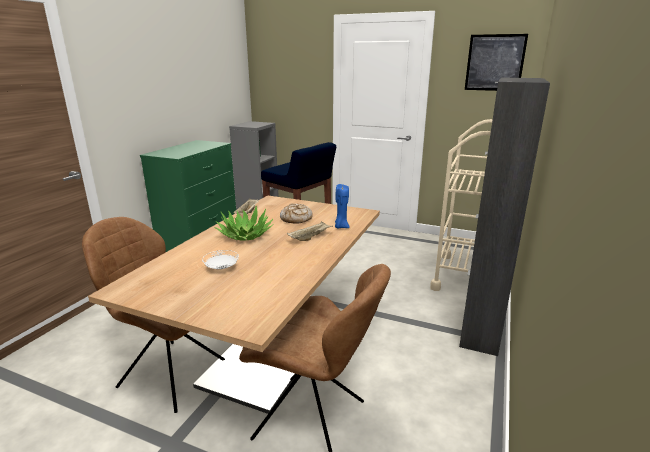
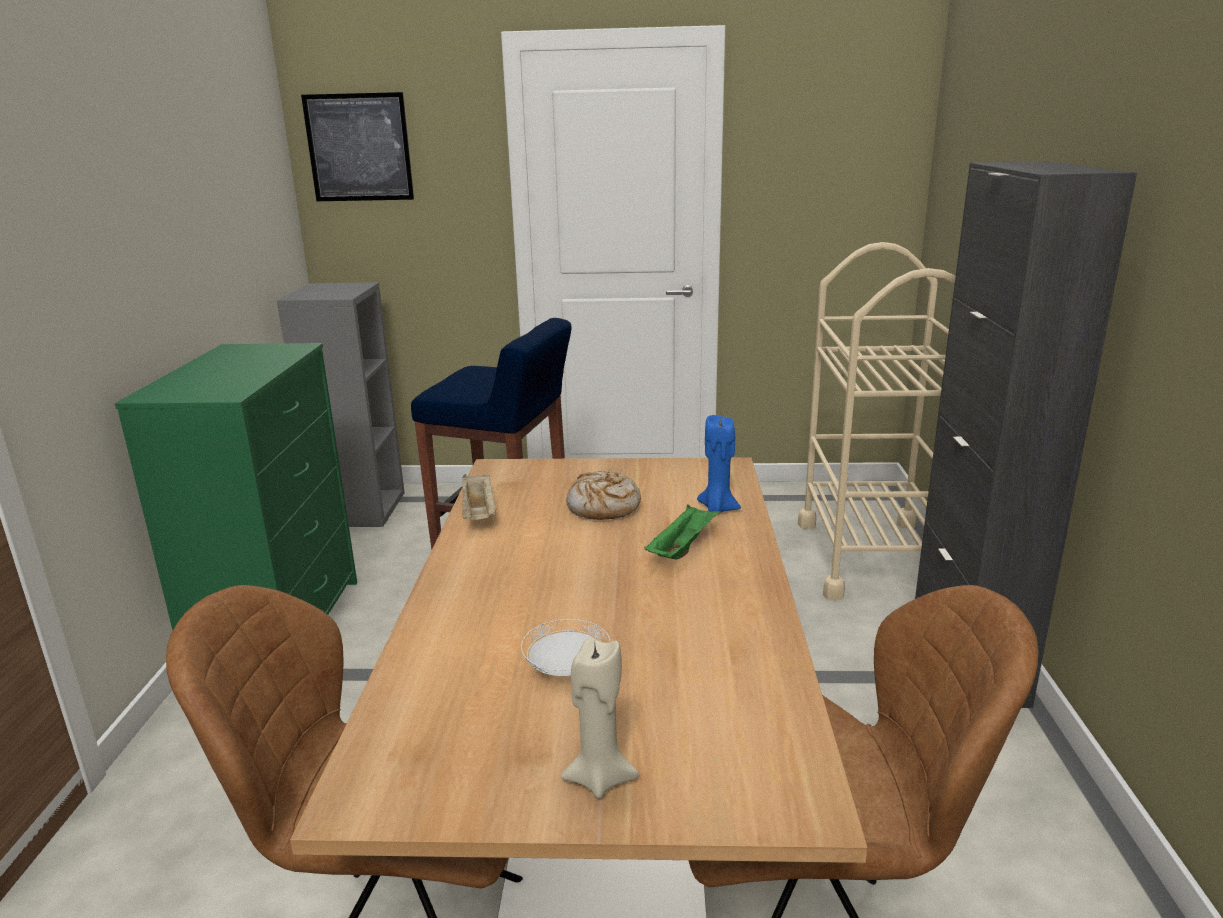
camera: 20 degrees left, 0 degrees up
(195, 302) = (599, 778): none -> beige candle
(245, 235) = (531, 569): potted plant -> none
(310, 238) = (682, 547): beige tray -> green tray
(495, 63) = (849, 129): picture -> picture (359, 148)

